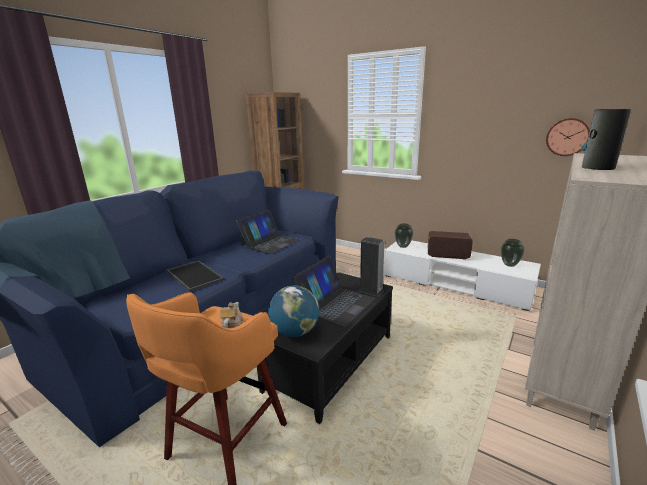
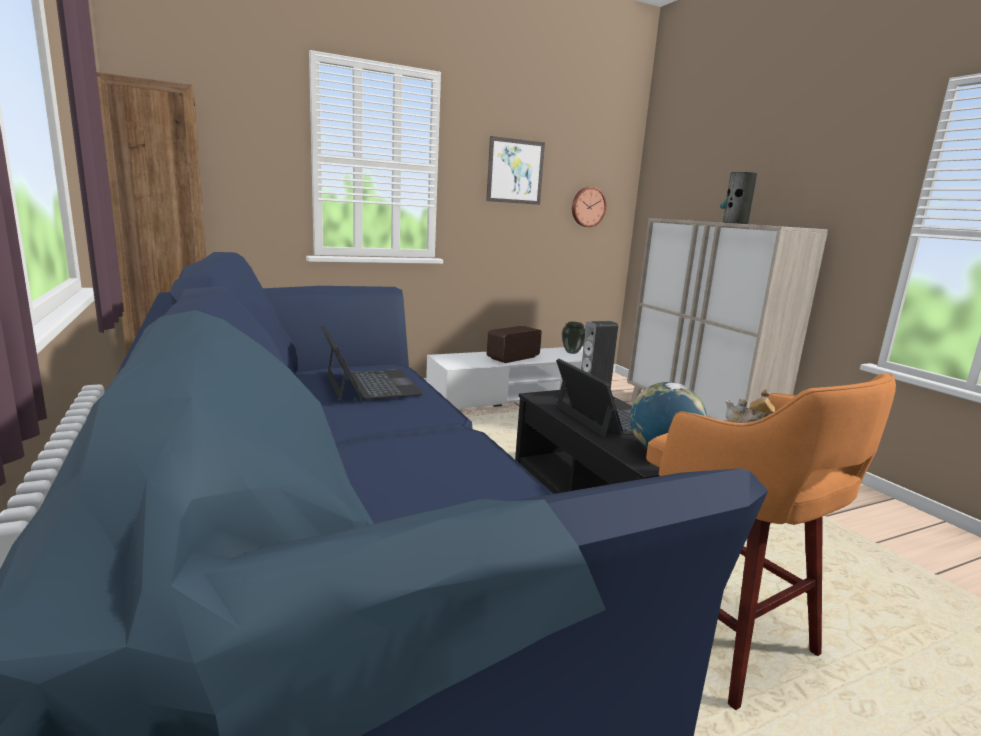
camera: 60 degrees left, 5 degrees down
(193, 275) = (419, 457): tray -> none
(402, 246) = (454, 361): vase -> none
(485, 110) = (515, 171): none -> picture

